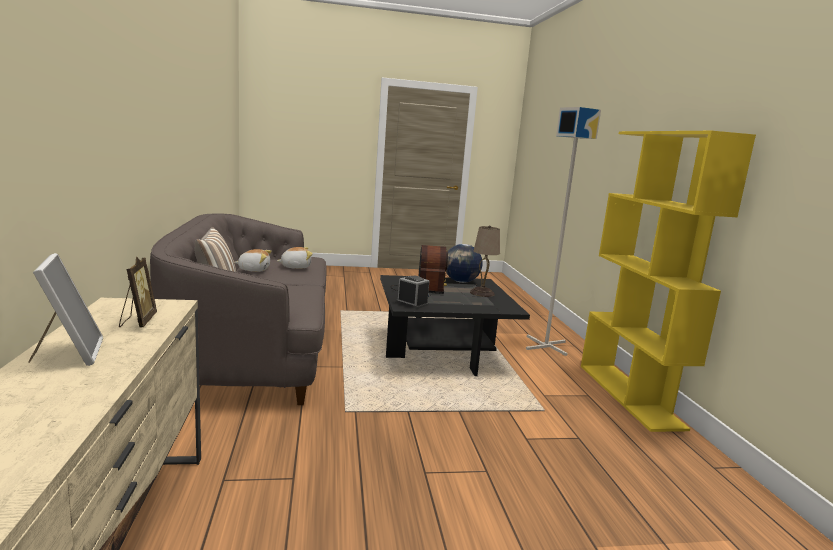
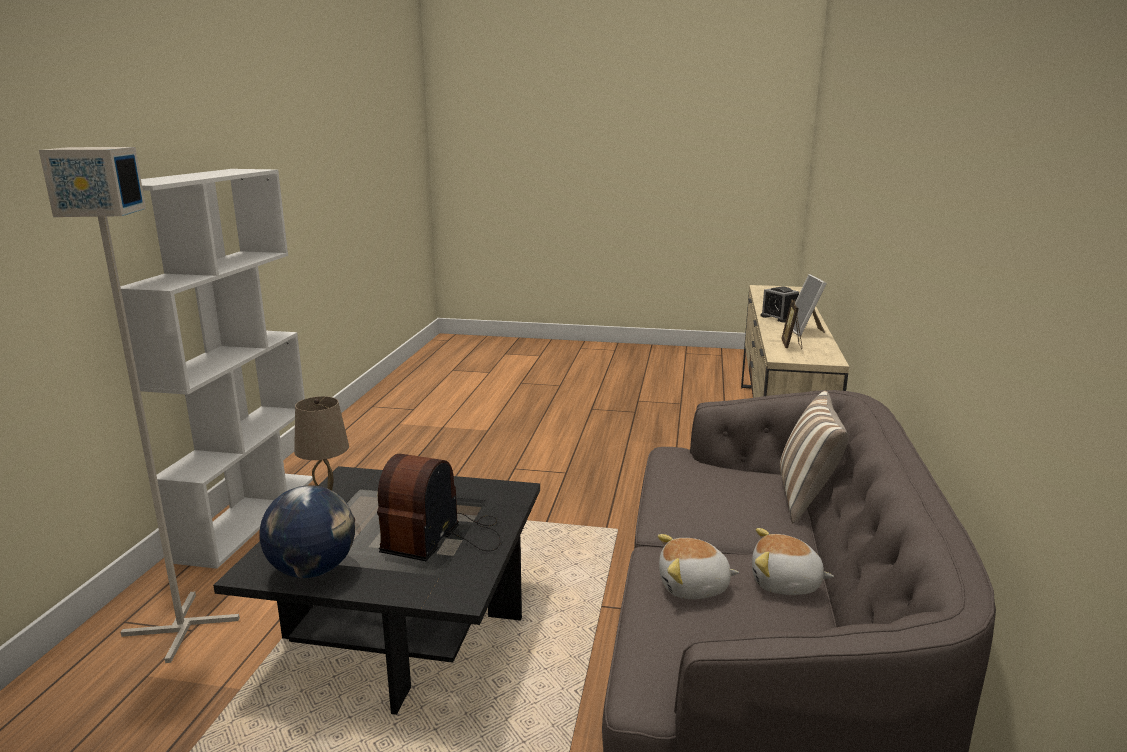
camera: 160 degrees left, 5 degrees up
(412, 303) = (495, 498): alarm clock -> alarm clock (778, 317)
(630, 395) = (247, 516): yellow bookcase -> white bookcase

